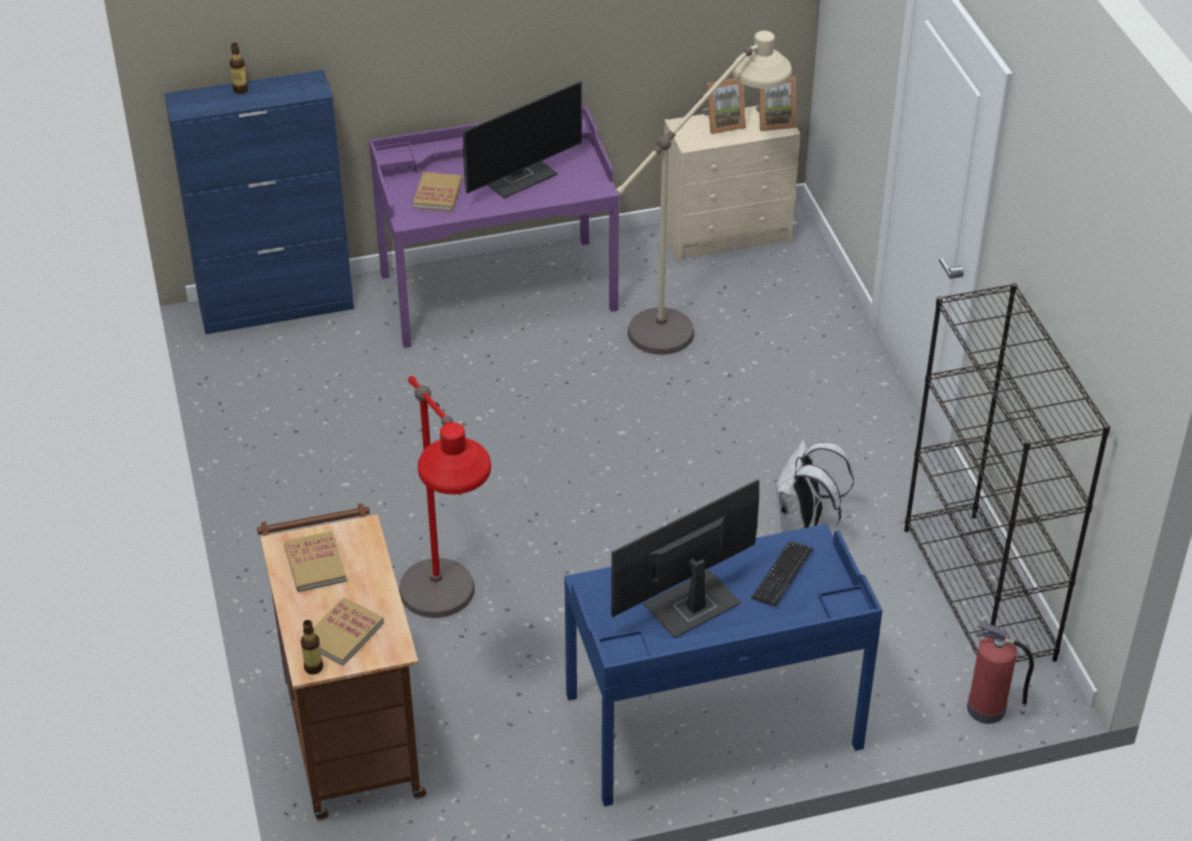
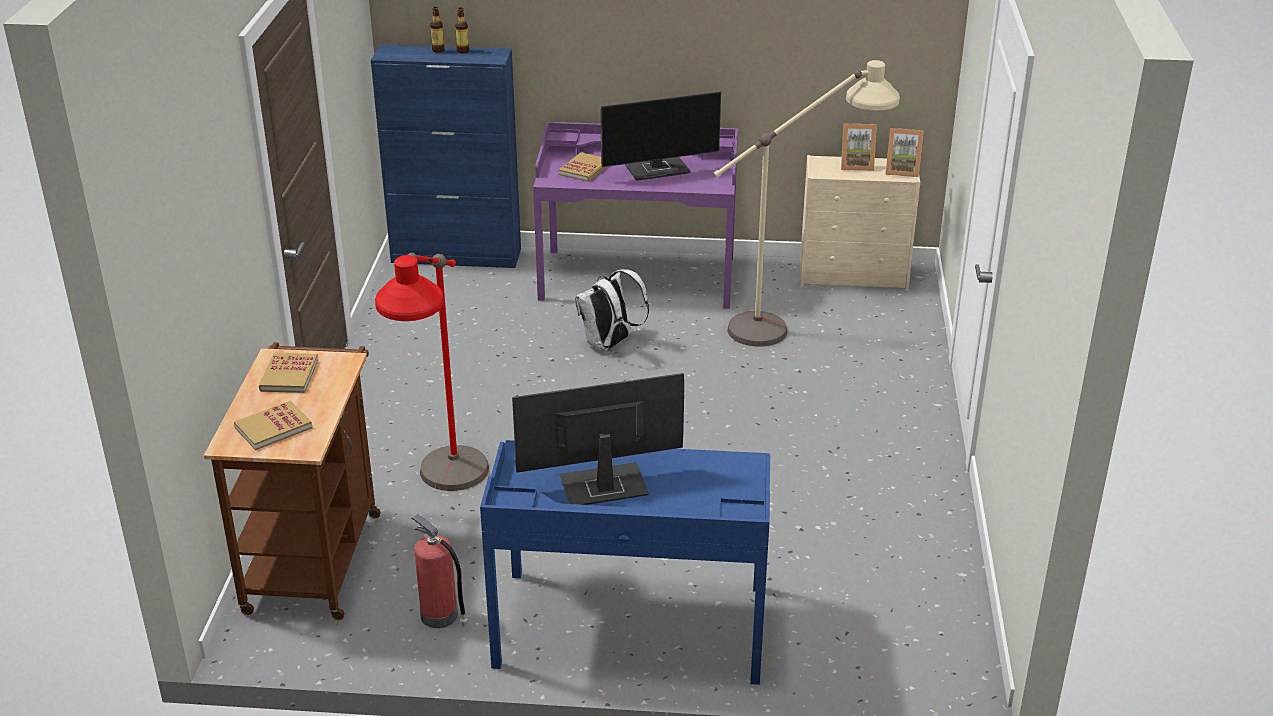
camera: 20 degrees right, 10 degrees down
(313, 667) = (230, 446): bottle -> bottle (463, 51)
(782, 574) = (702, 482): keyboard -> none
(803, 526) = (802, 495): white backpack -> white backpack (609, 344)
(979, 594) = (942, 585): black bookcase -> none
(988, 709) = (901, 682): fire extinguisher -> fire extinguisher (440, 616)

